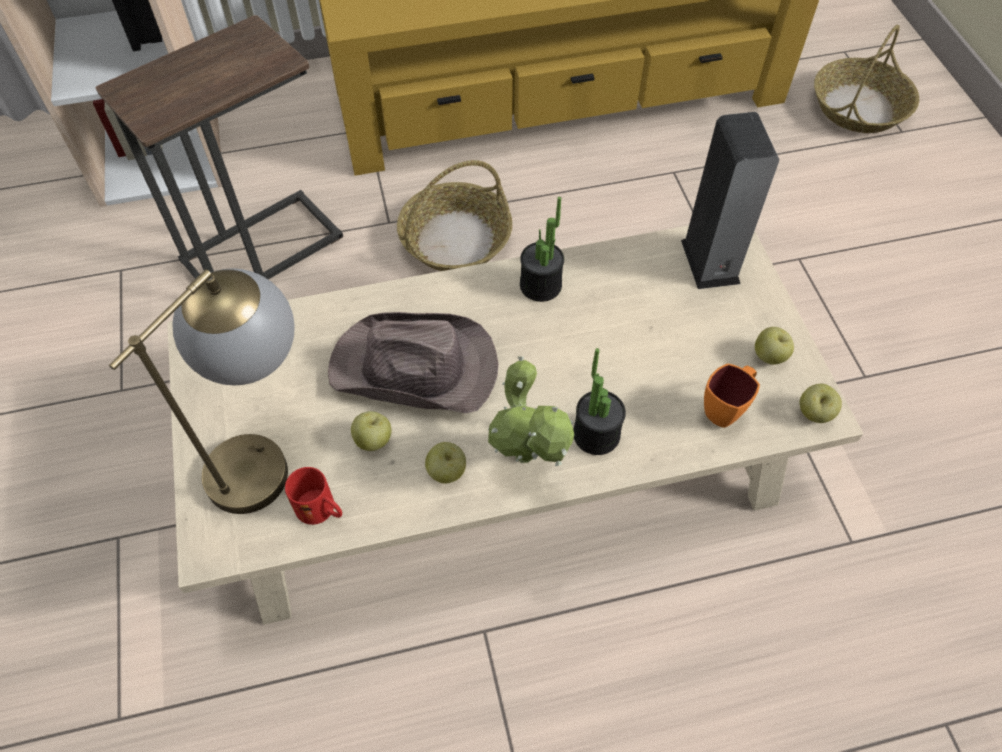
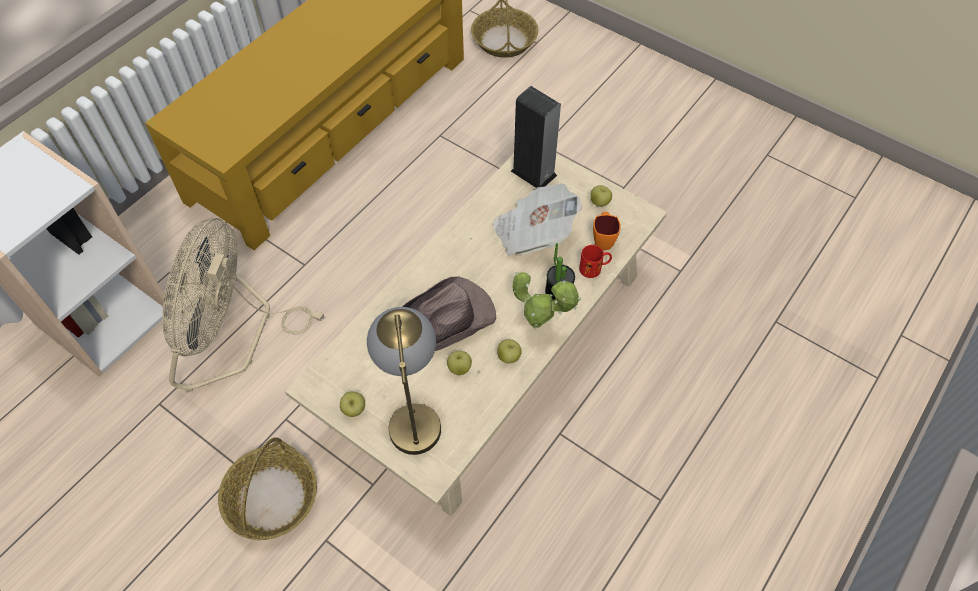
camera: 40 degrees left, 0 degrees up
(262, 250) = (241, 331): brown side table -> beige fan
(322, 510) = (468, 417): red mug -> red mug (594, 268)
(456, 239) = (354, 249): basket -> basket (271, 497)
(540, 285) = (464, 238): potted plant -> none
(635, 336) = (533, 233): none -> newspaper
(814, 413) = (640, 216): apple -> apple (354, 409)

